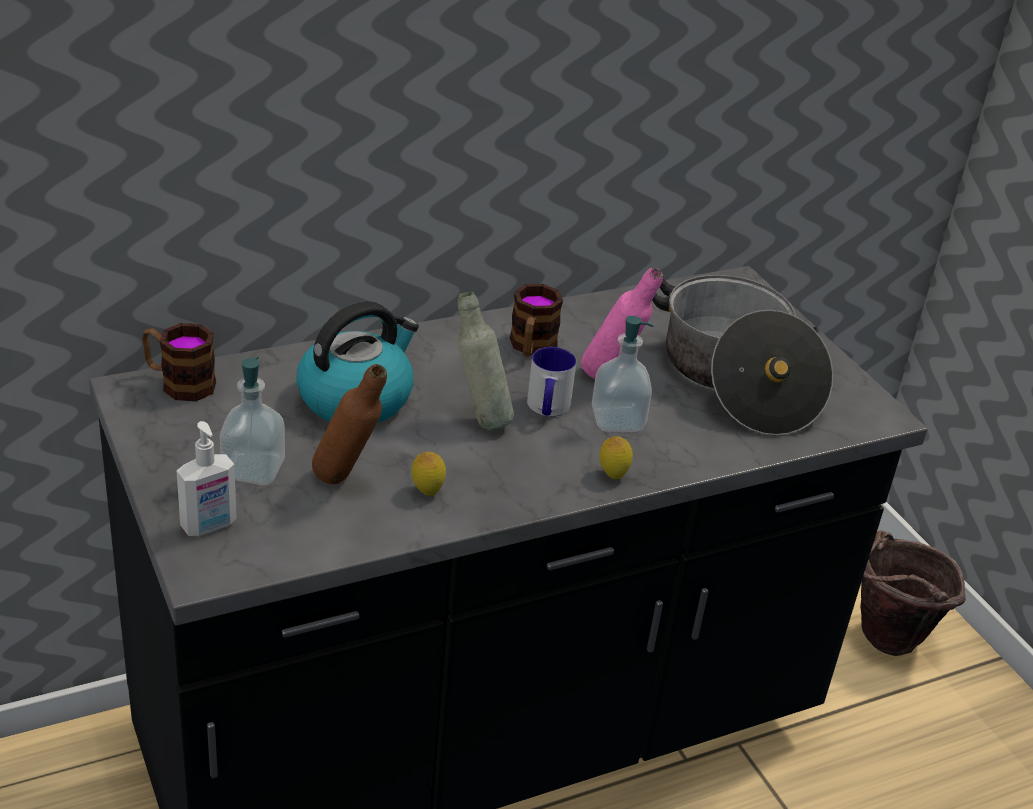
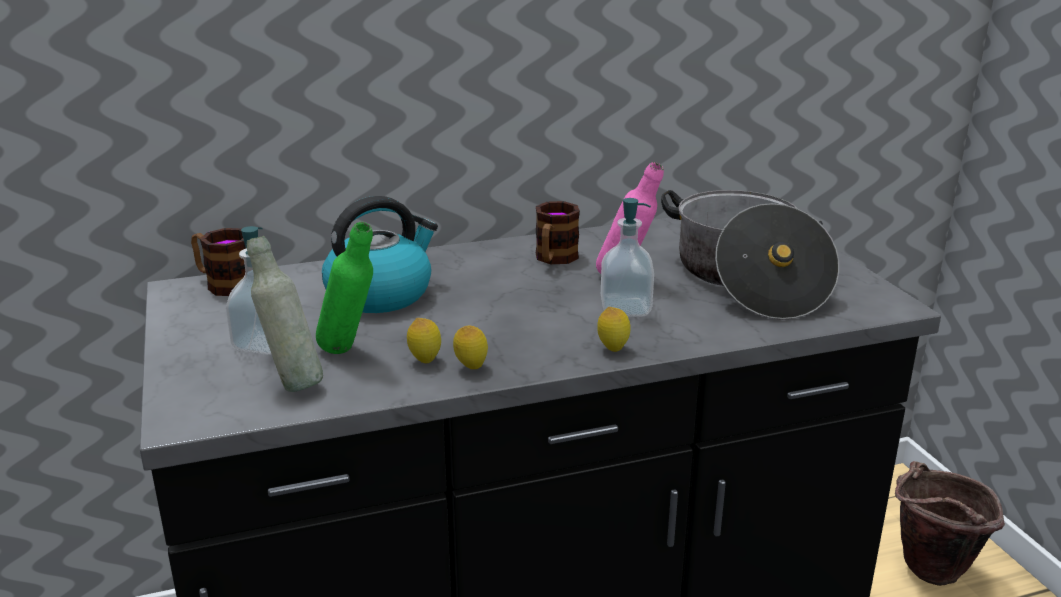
camera: 10 degrees right, 10 degrees down
(209, 526) = (204, 385): soap dispenser -> none
(347, 482) = (350, 353): brown bottle -> green bottle
(476, 500) = (471, 367): none -> lemon
(480, 420) = (492, 308): grey bottle -> grey bottle (291, 384)
(547, 409) = (559, 301): mug -> none

